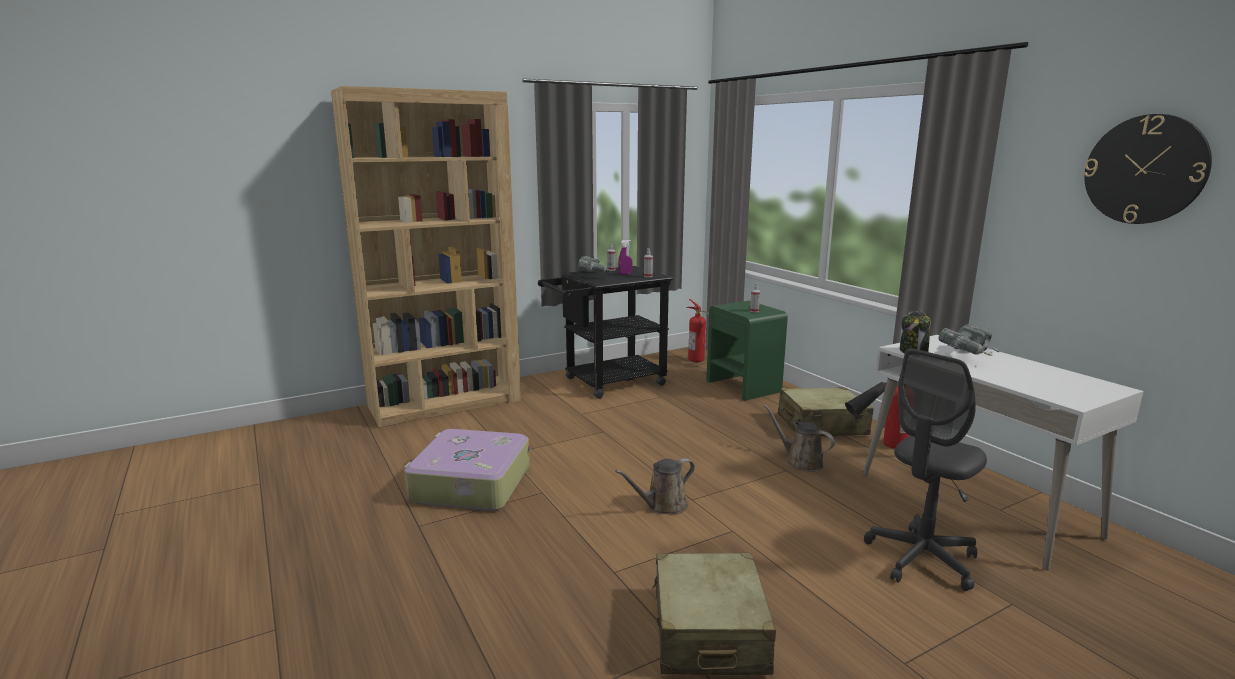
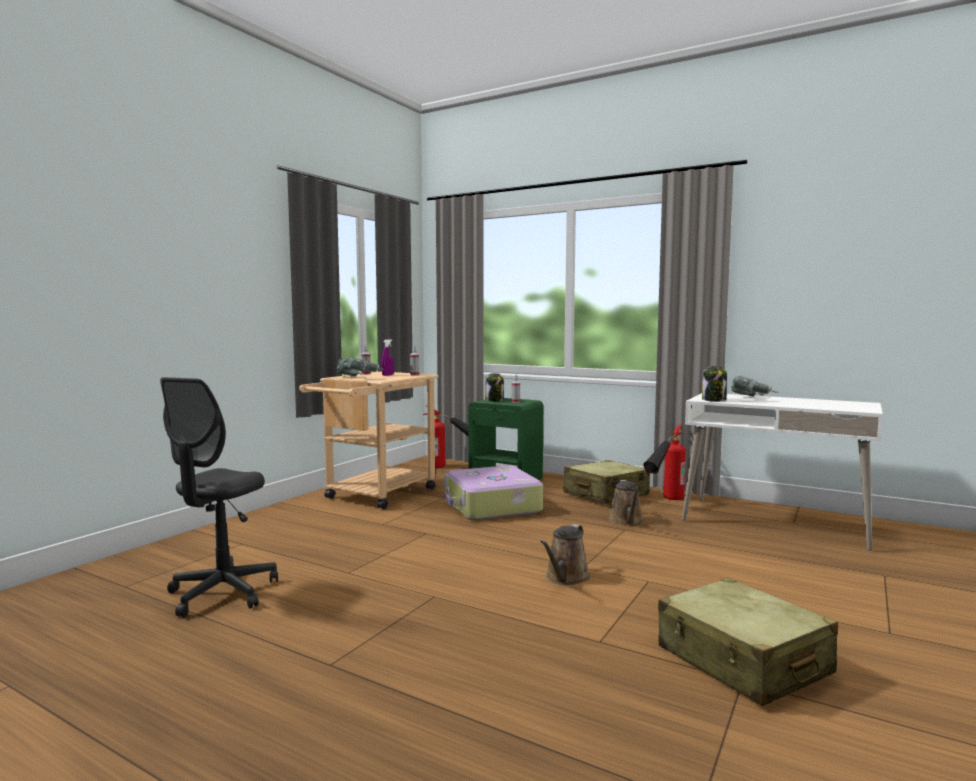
camera: 30 degrees left, 10 degrees down
(445, 403) = (204, 542): brown bookcase -> none
(469, 484) = (340, 609): suitcase -> suitcase (491, 506)
(607, 383) = (375, 495): black cart -> beige cart
(738, 305) = (494, 400): none -> jar
(801, 461) = (626, 521): brown watering can -> brown watering can turned 105 degrees counterclockwise
(921, 559) = (797, 564): grey office chair -> grey office chair (222, 593)
(1145, 169) = (841, 248): wall clock -> none

